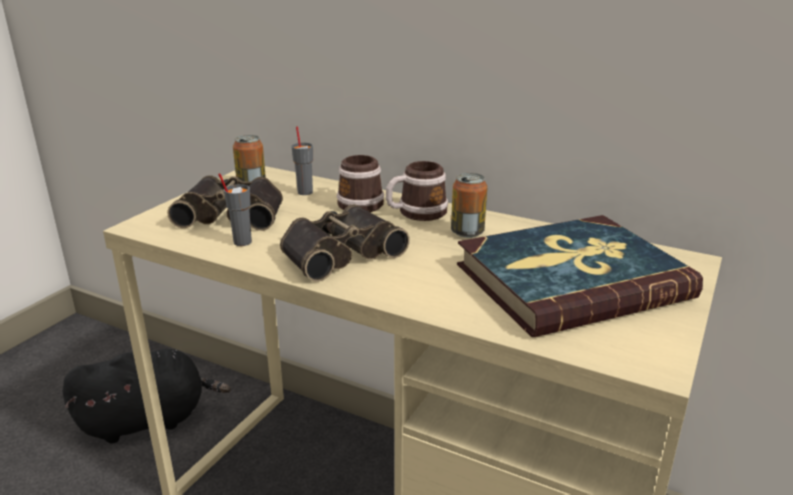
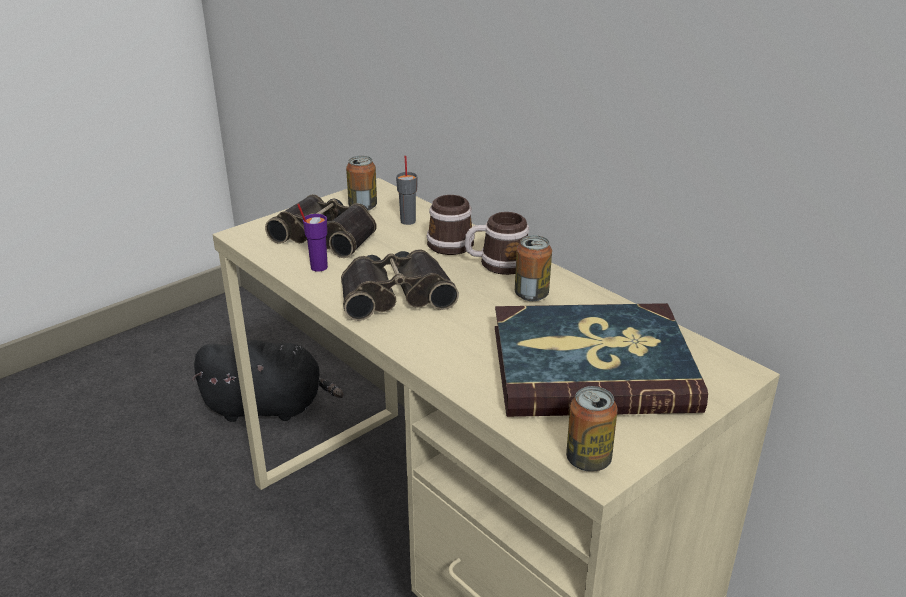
camera: 20 degrees right, 5 degrees up
(242, 242) = (318, 267): grey cup -> purple cup
(639, 359) = (588, 460): none -> can

